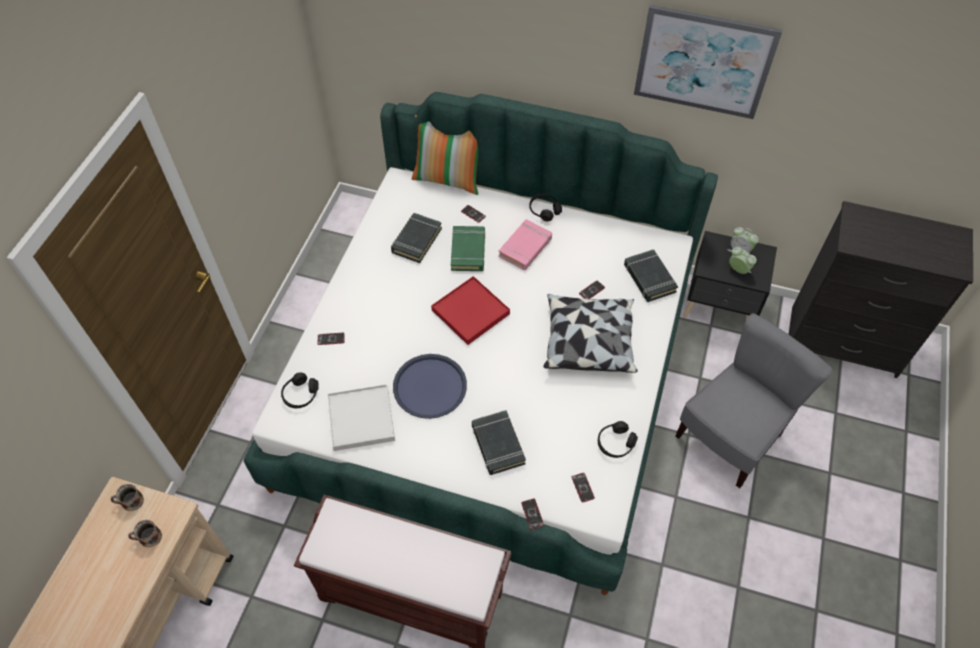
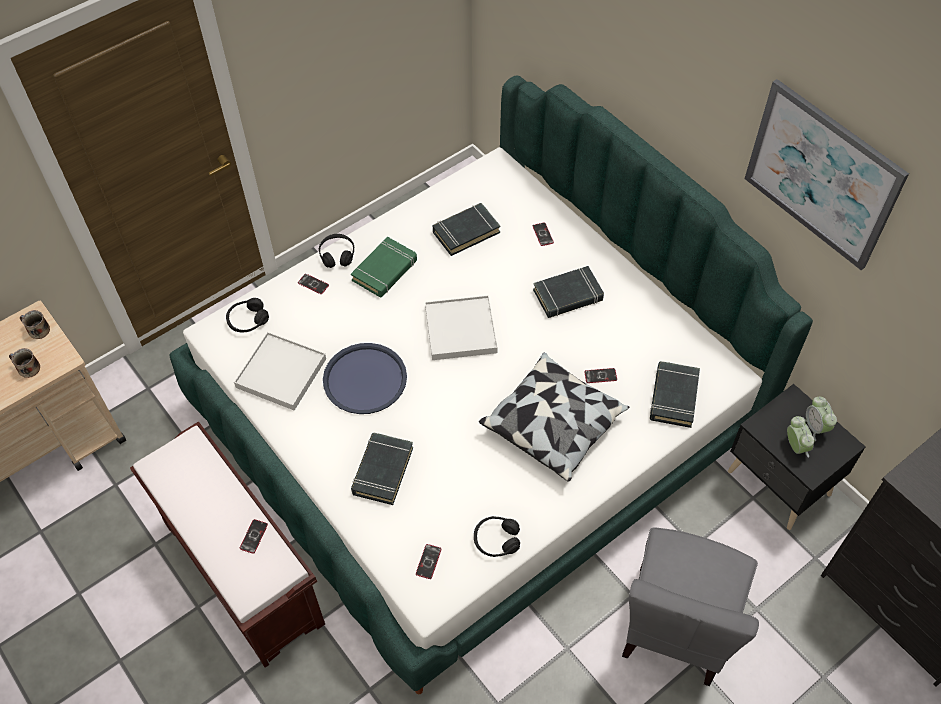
camera: 35 degrees right, 0 degrees up
(448, 179) = (547, 187): pillow -> none
(468, 251) = (507, 269): green book -> green book (385, 270)
(470, 312) = (461, 330): red tray -> white tray
(525, 247) = (568, 295): pink book -> black book
(532, 514) = (359, 555): phone -> phone (254, 536)
(544, 210) = (619, 268): black headphones -> black headphones (337, 255)
(730, 437) = (677, 626): grey chair -> grey chair turned 120 degrees clockwise

